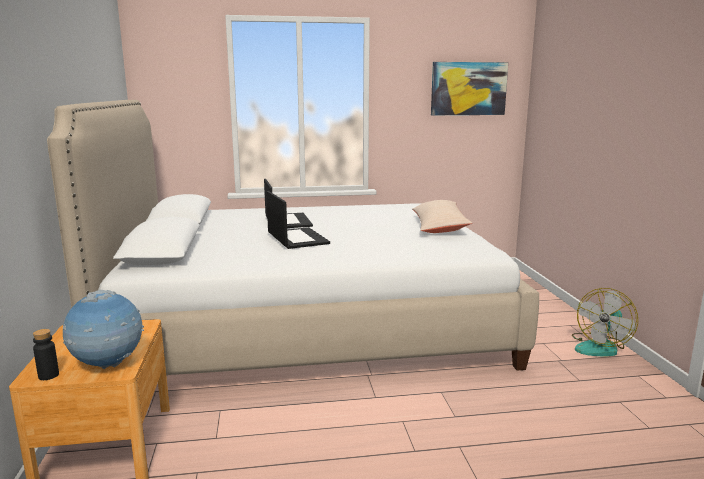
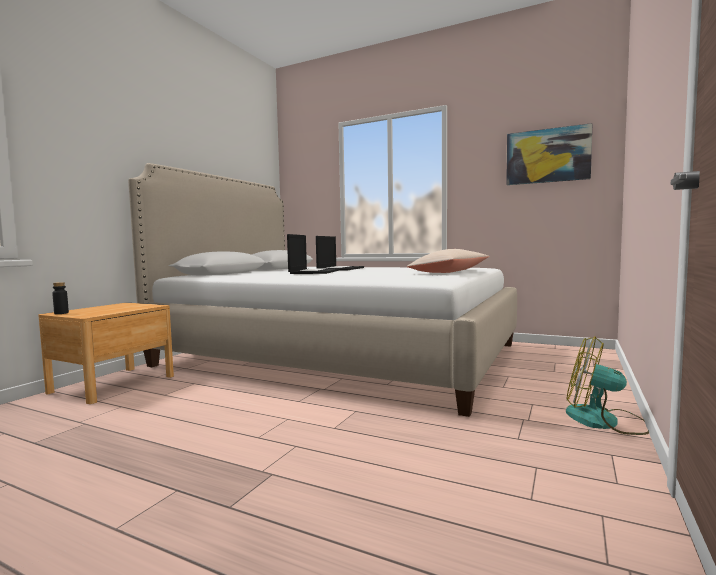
camera: 35 degrees right, 10 degrees down
(108, 365) = (91, 314): globe -> none
(600, 347) = (604, 421): fan -> fan turned 45 degrees clockwise

